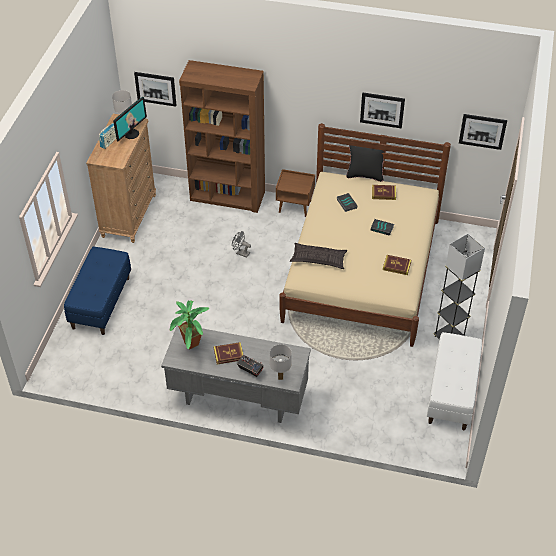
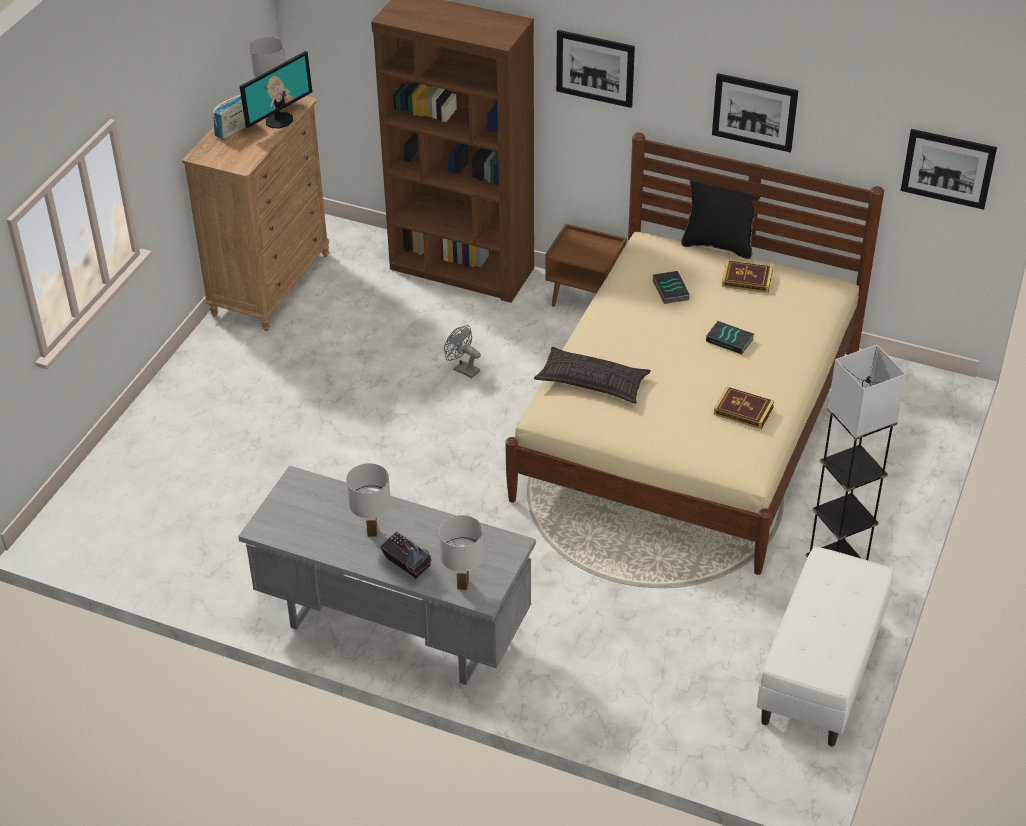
camera: 10 degrees right, 5 degrees down
(101, 302) = (179, 427): blue bench -> none
(155, 88) = (340, 46): picture -> picture (595, 68)
(191, 346) = (304, 509): potted plant -> none
(228, 354) = (372, 532): book -> white table lamp

